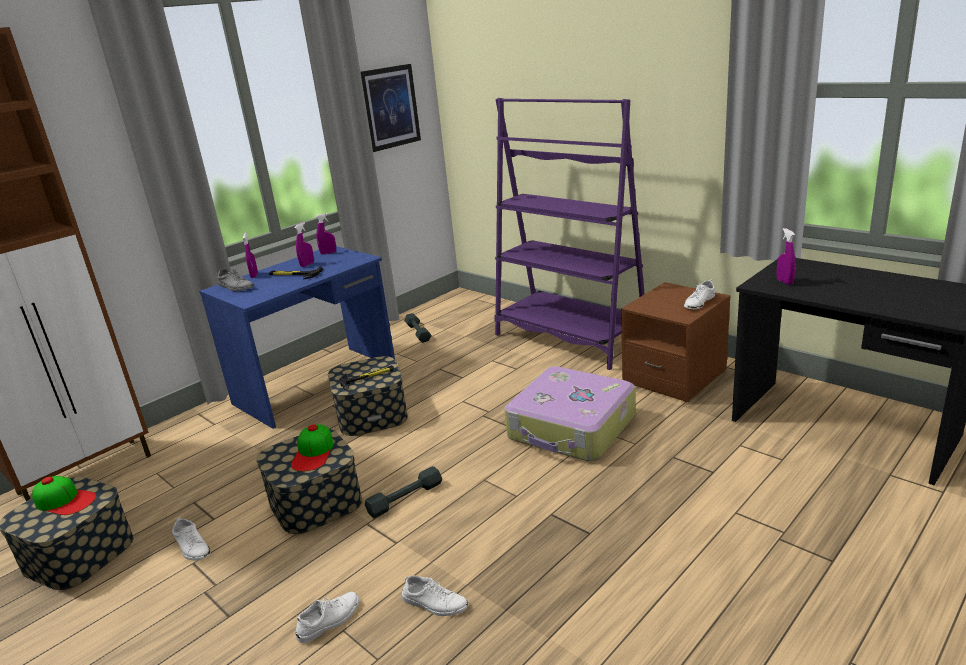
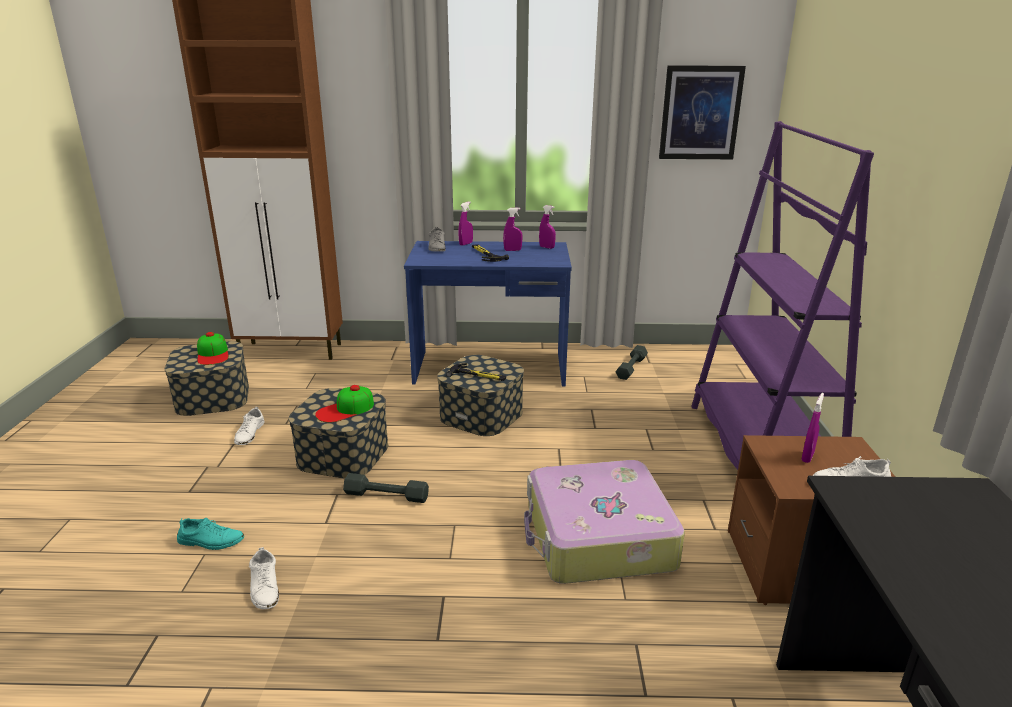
camera: 45 degrees right, 0 degrees up
(329, 620) = (211, 541): white shoe -> turquoise shoe
(784, 282) = (892, 509): purple spray bottle -> purple spray bottle (807, 457)

